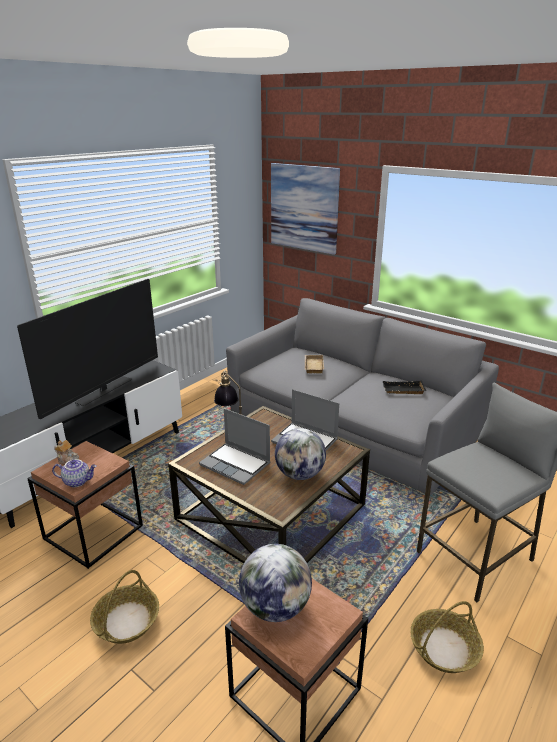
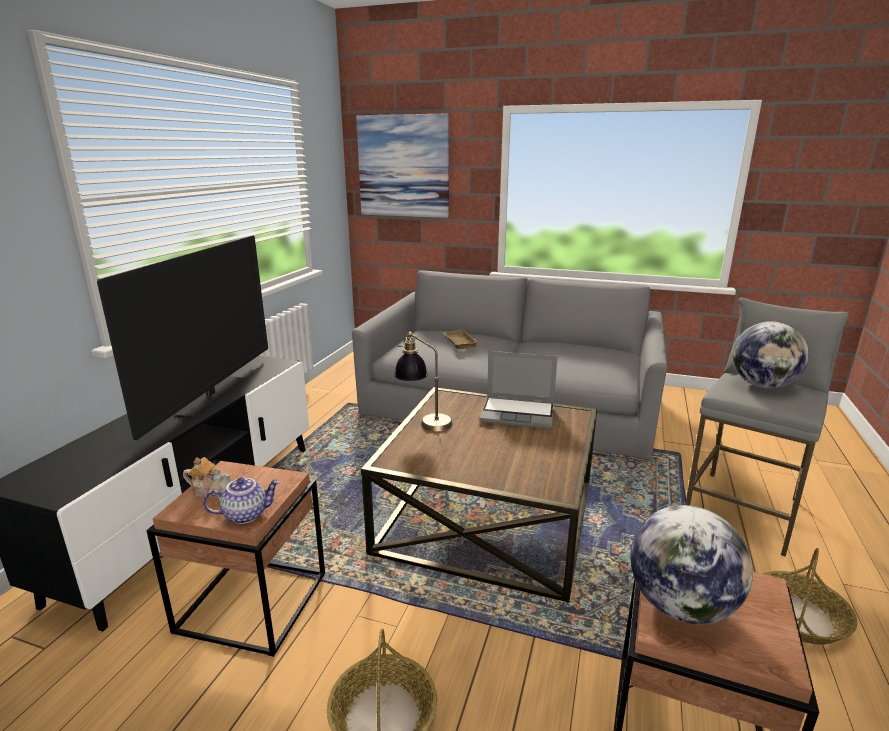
camera: 20 degrees left, 5 degrees down
(236, 464) = (455, 452): laptop -> none
(300, 474) = (544, 448): globe -> globe (762, 385)
(402, 391) = (577, 351): black tray -> none

